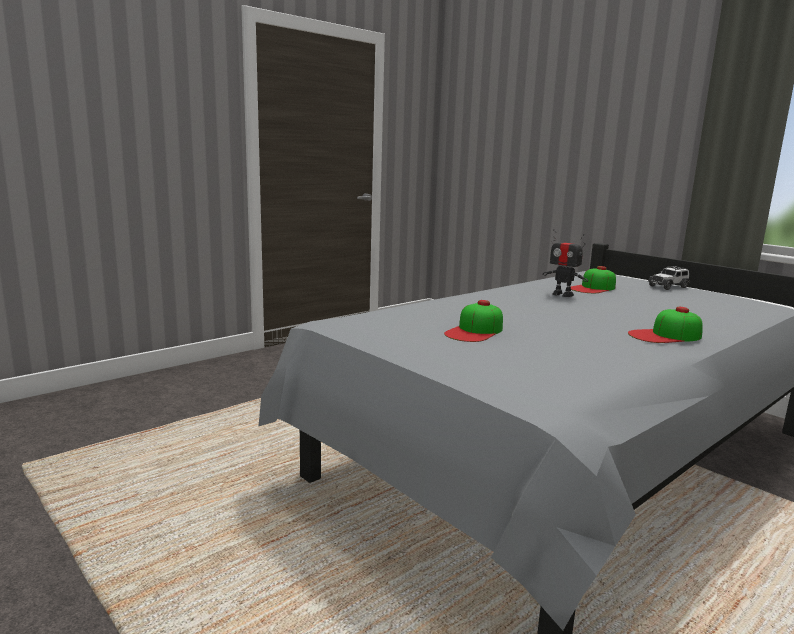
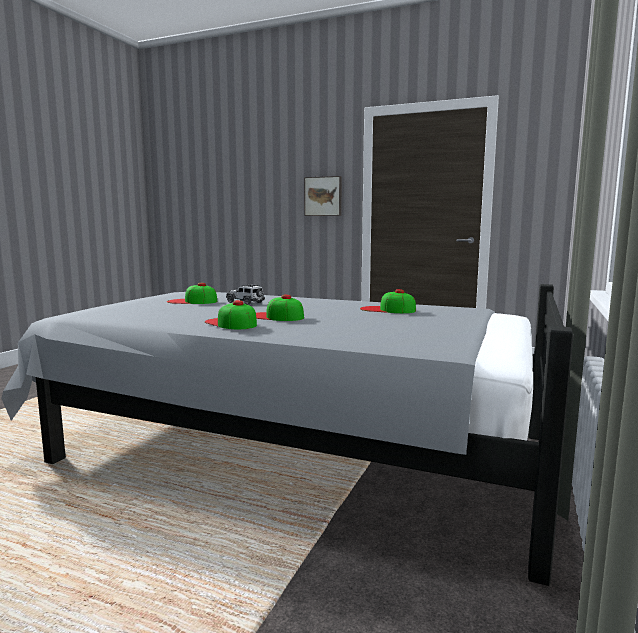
camera: 65 degrees right, 5 degrees down
(187, 135) = (323, 196): none -> picture
(562, 294) = (339, 306): toy robot -> none
(626, 318) = (275, 316): none -> cap
(668, 286) = (459, 322): toy car -> toy car (246, 302)

